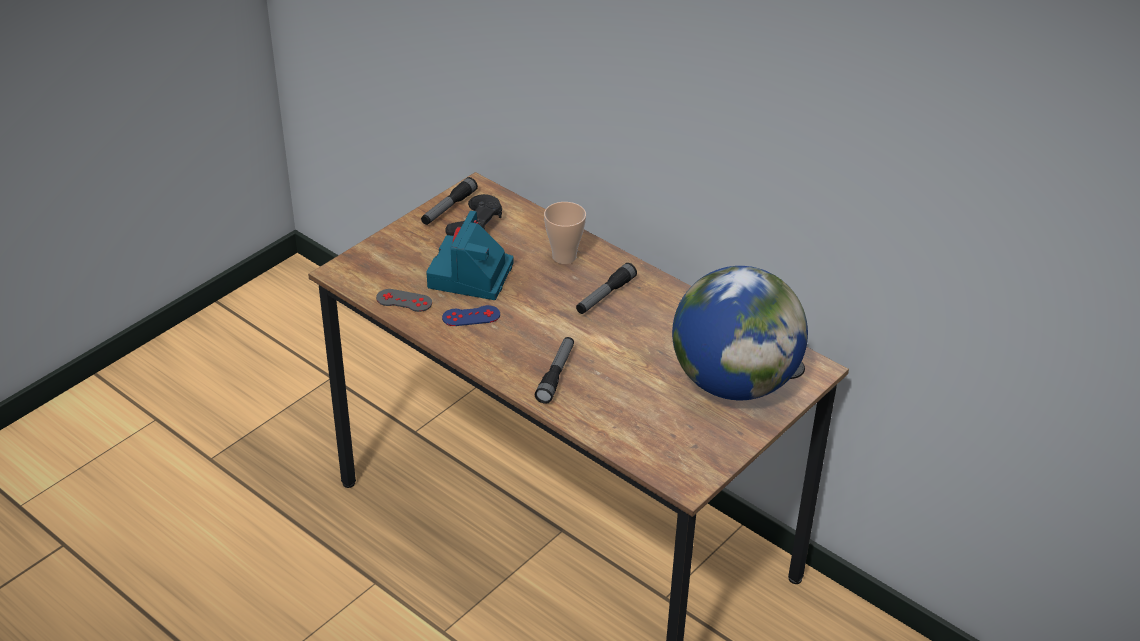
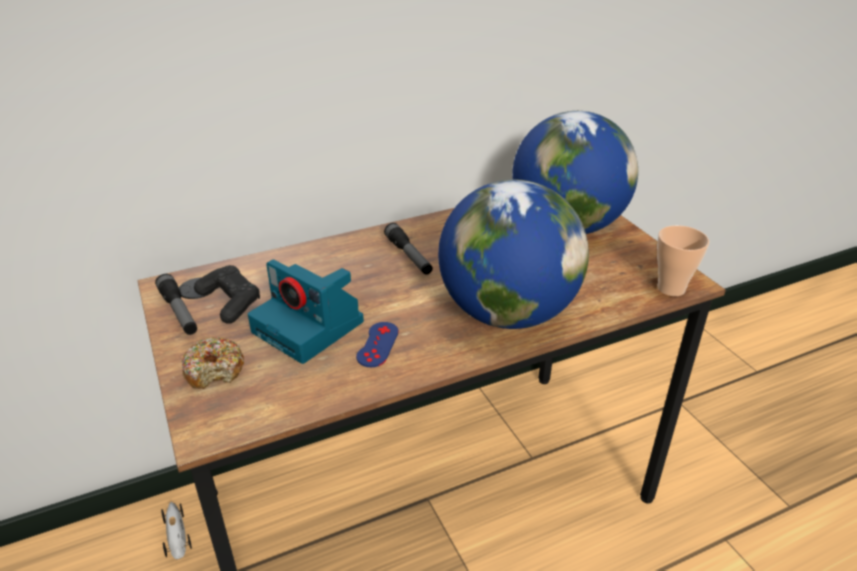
camera: 65 degrees left, 5 degrees down
(397, 251) = (215, 370): none -> donut
(404, 301) = (310, 388): grey game controller -> none
(434, 383) = (176, 532): none -> toy car
(556, 375) = (507, 313): flashlight -> globe
(564, 257) = (332, 263): cup -> cup (671, 288)

